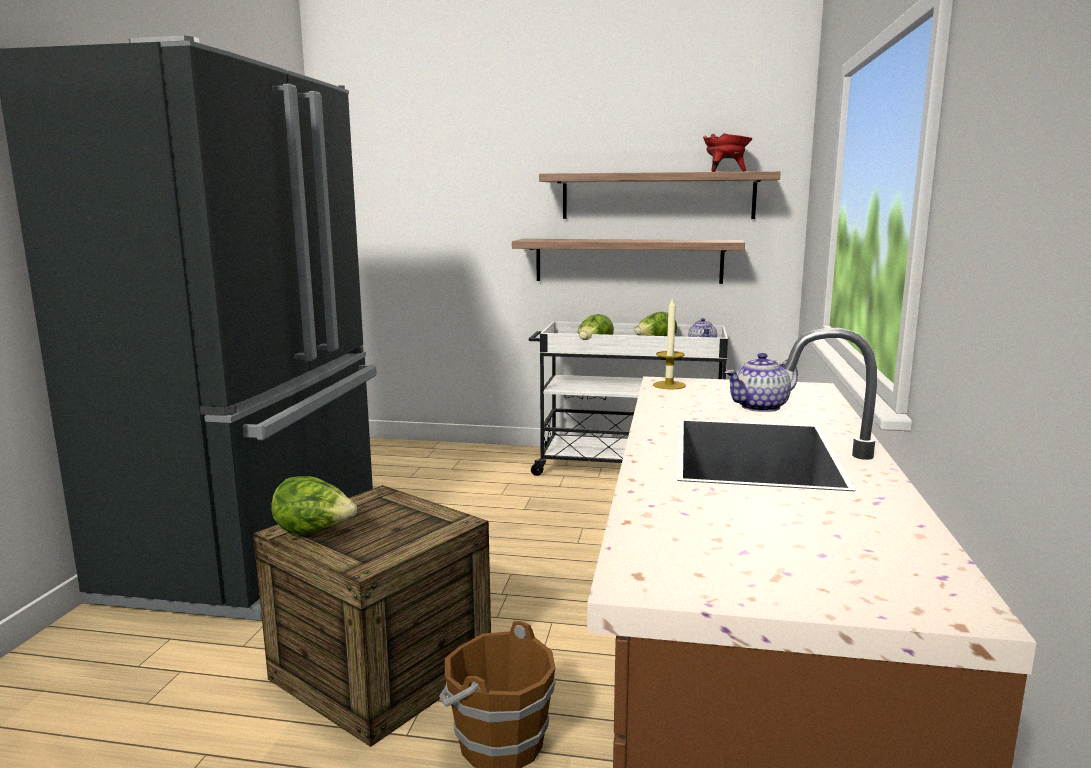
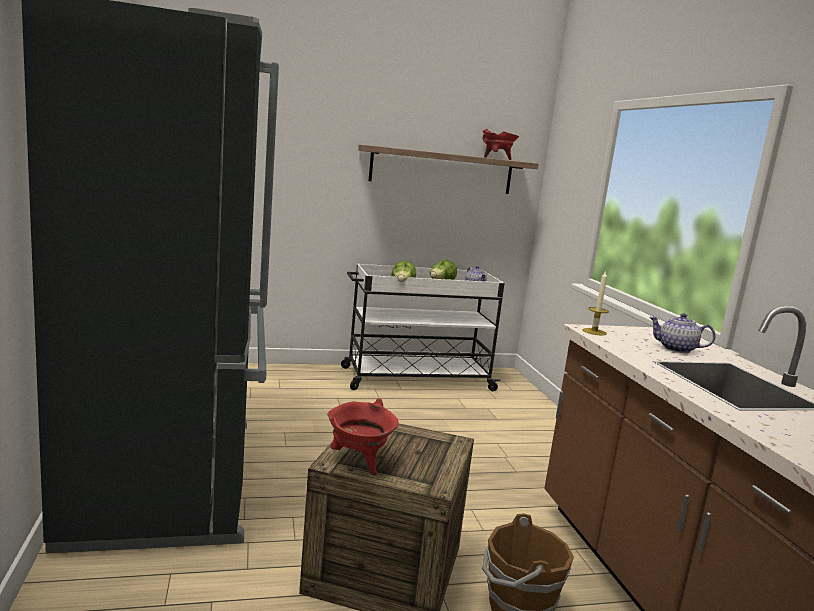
camera: 25 degrees left, 0 degrees up
(314, 532) = (359, 462): lettuce -> red cooking pot
(628, 260) = (416, 218): shelf -> none
(760, 407) = (676, 349): teapot -> teapot turned 75 degrees clockwise

